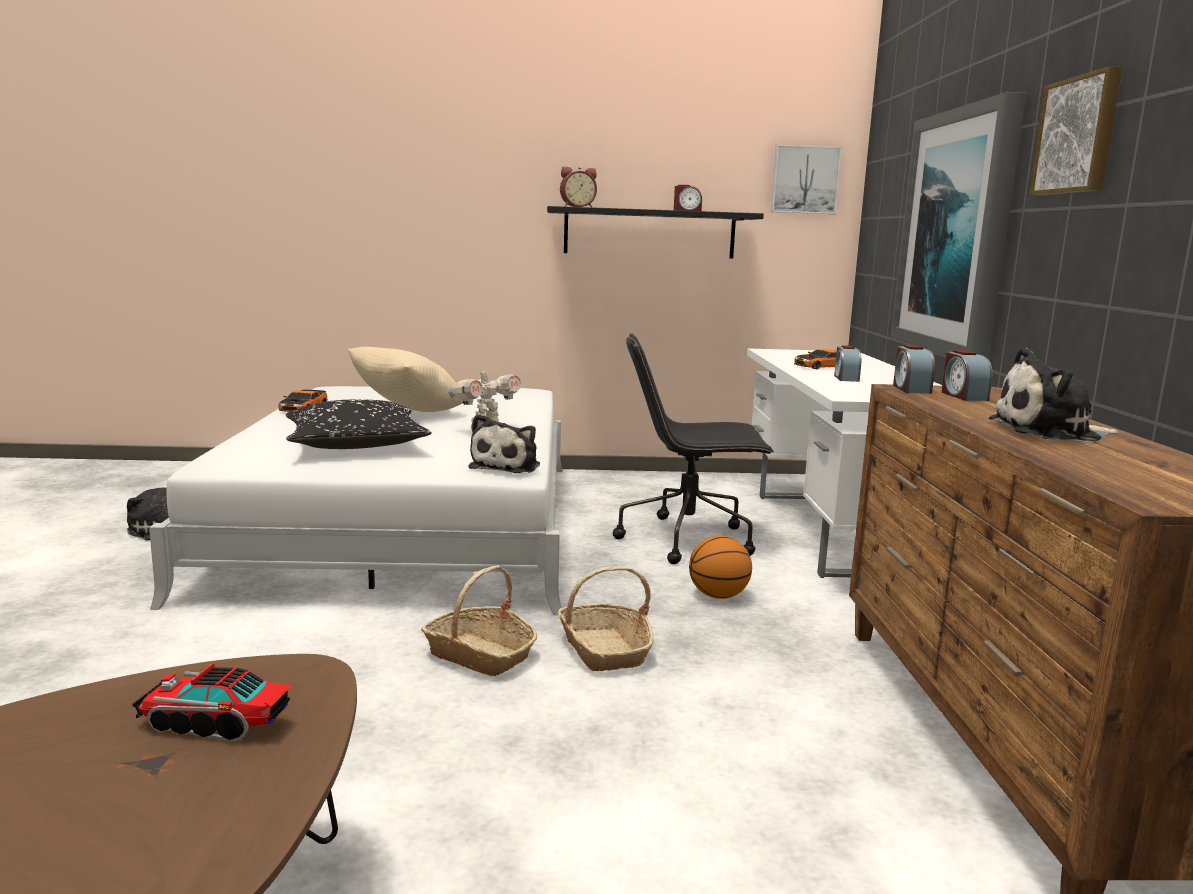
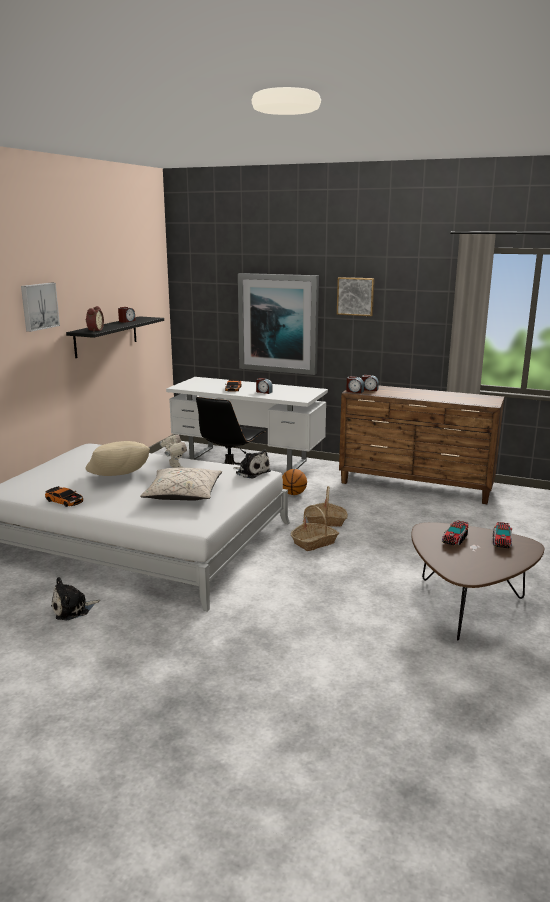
camera: 65 degrees left, 5 degrees up
(198, 820) = (501, 541): none -> toy truck
(355, 445) = (183, 495): black pillow -> beige pillow
(804, 180) = (153, 294): picture -> picture (38, 306)
(1050, 432) = (423, 394): plush toy -> none

